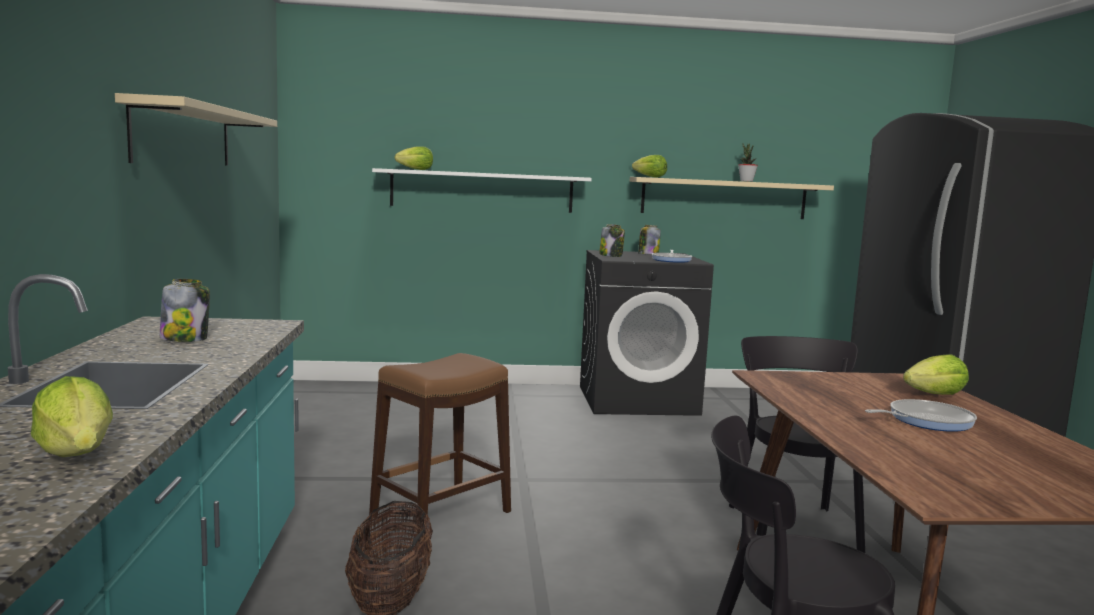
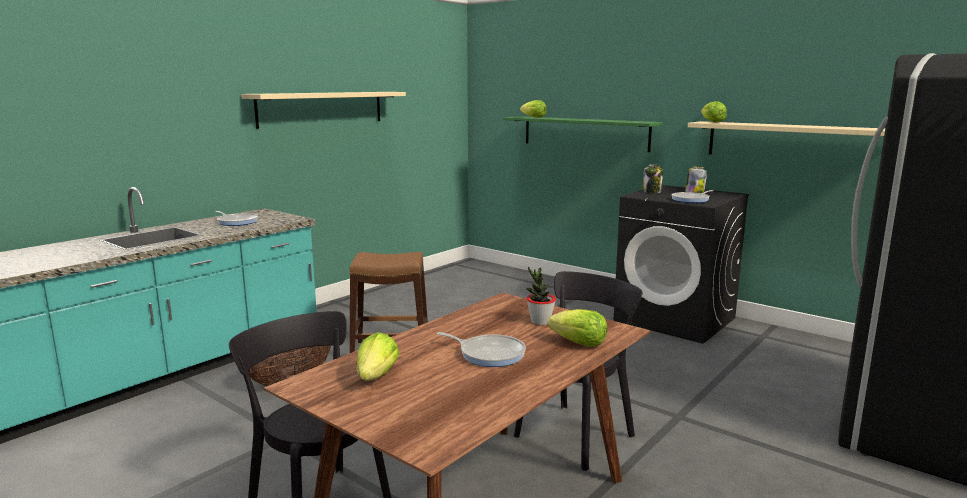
camera: 45 degrees right, 5 degrees up
(77, 454) = (59, 261): lettuce -> lettuce (376, 376)
(185, 339) = (236, 222): jar -> frying pan
(482, 191) = (584, 133): white shelf -> green shelf
(746, 181) = (807, 126): potted plant -> potted plant (540, 322)

